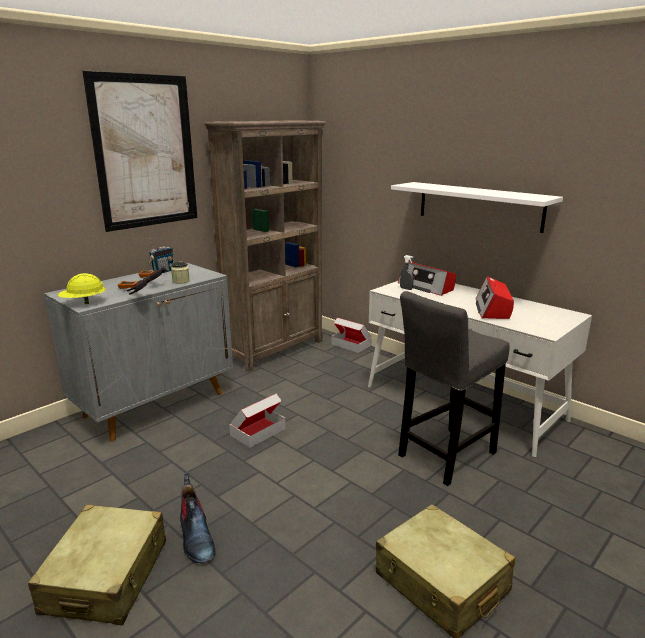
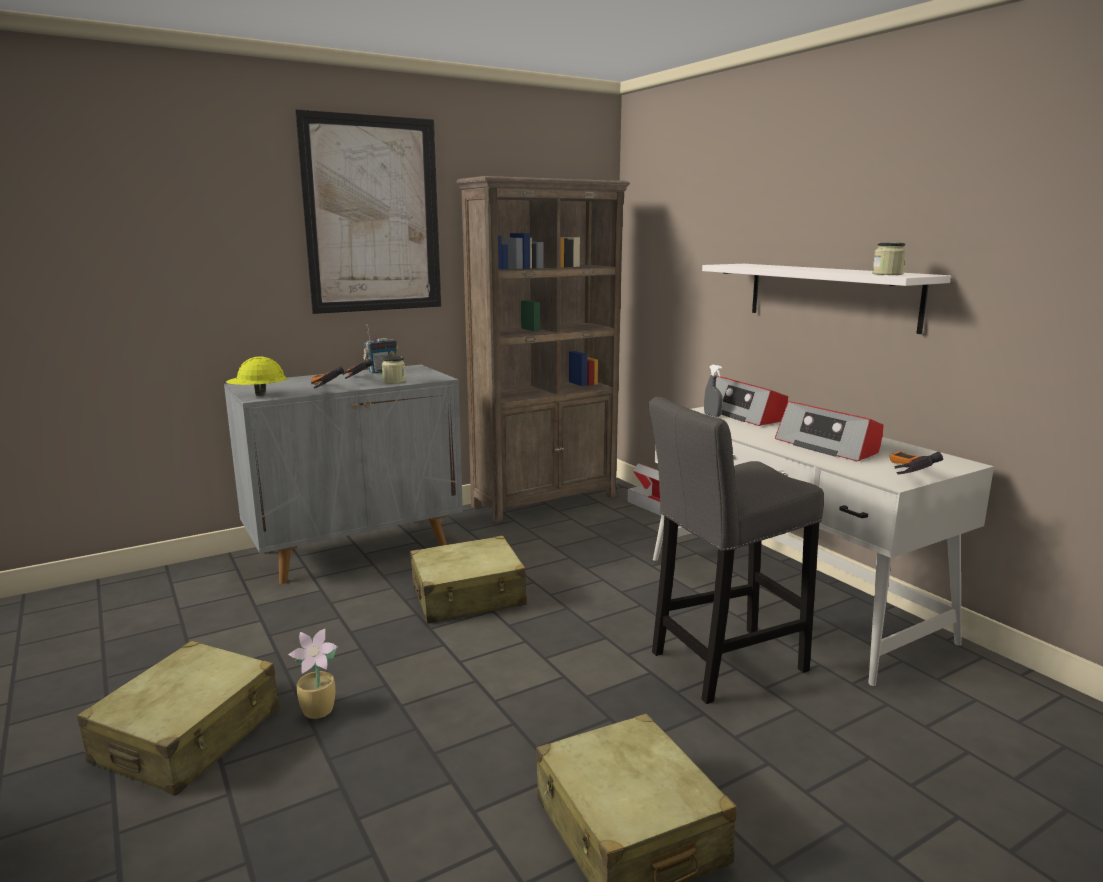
camera: 15 degrees right, 5 degrees down
(196, 538) = (320, 711): boot -> potted plant
(258, 431) = (468, 596): cardboard box -> beige suitcase
(492, 309) = (828, 447): radio -> radio turned 60 degrees counterclockwise
(527, 197) = (887, 274): none -> jar
(548, 326) = (903, 474): none -> hammer

